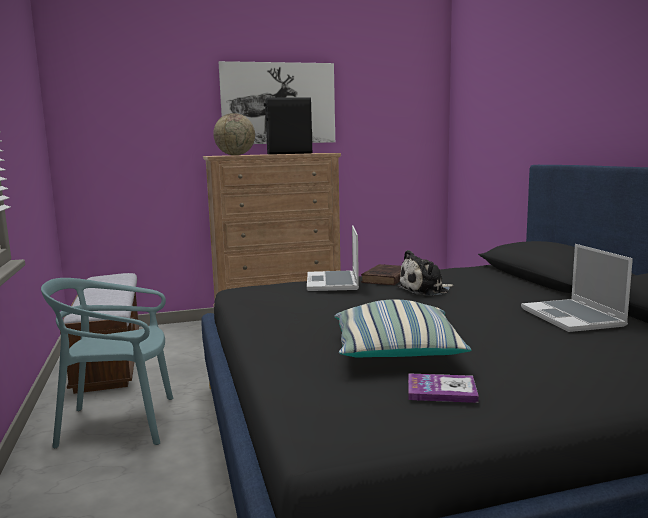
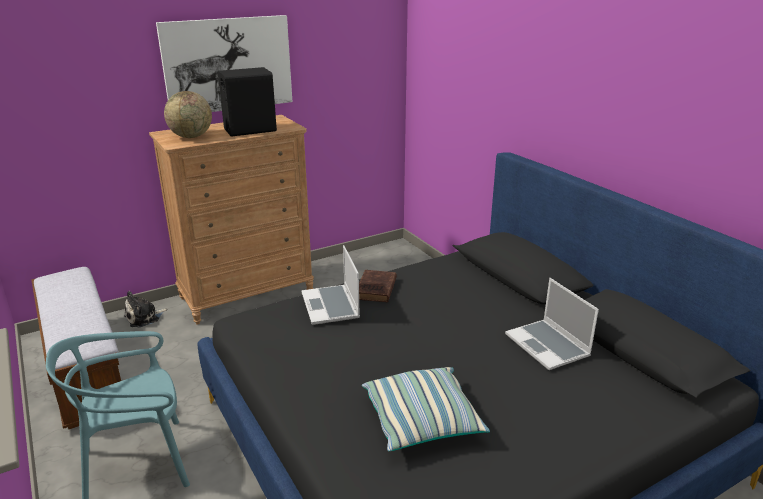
camera: 15 degrees left, 15 degrees up
(425, 290) = (418, 309): plush toy -> plush toy (144, 317)
(441, 390) = (472, 473): book -> none

